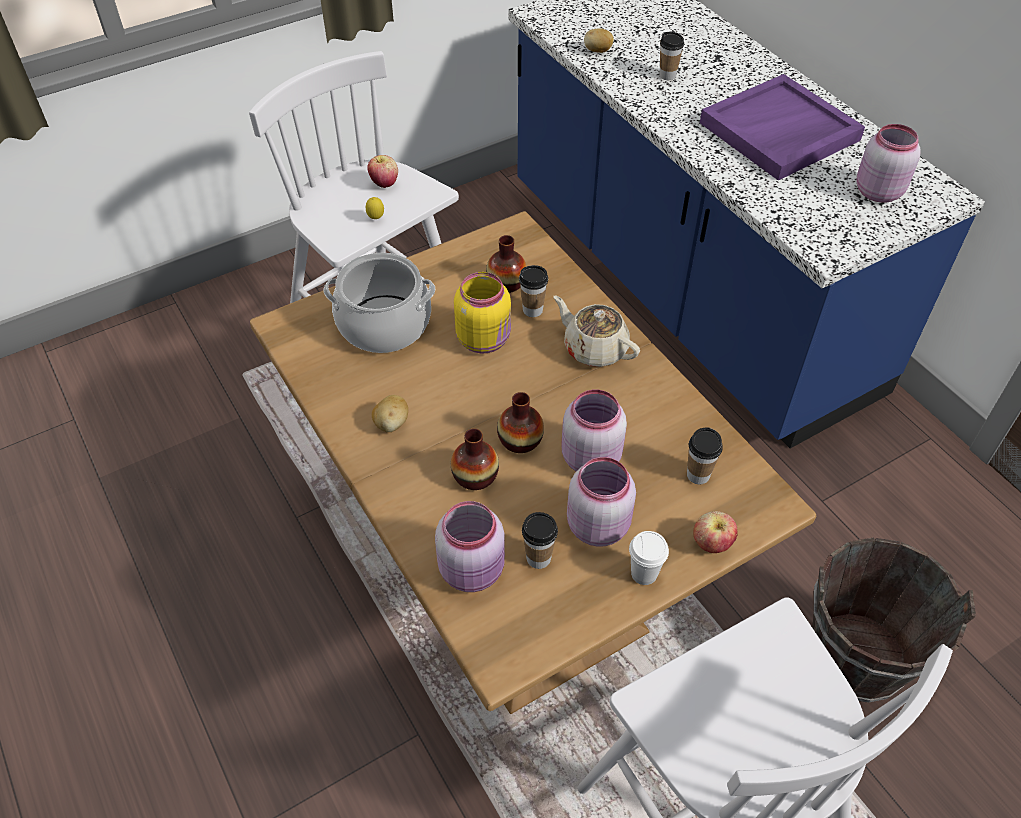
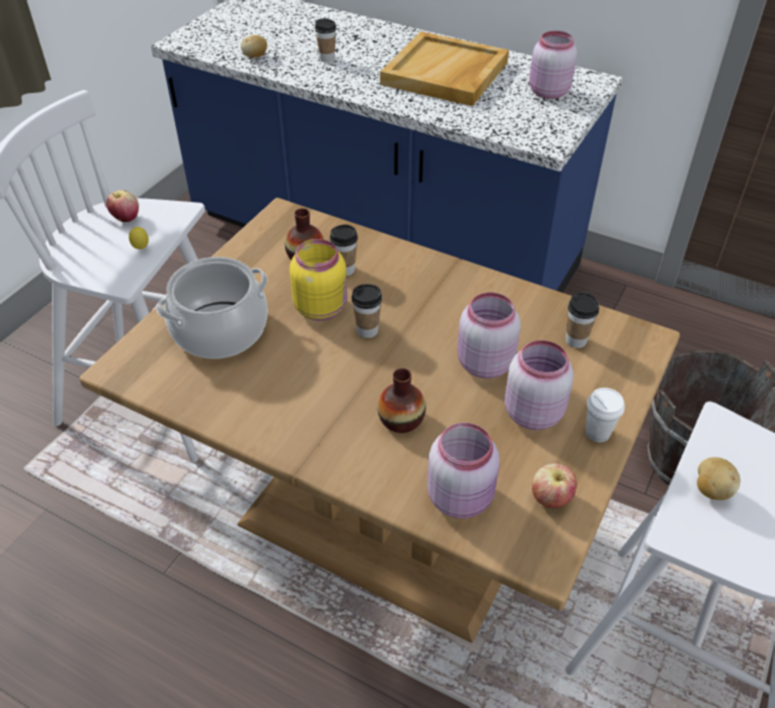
camera: 30 degrees left, 5 degrees down
(391, 423) = (292, 409): potato -> potato (711, 489)
(520, 440) = (416, 374): vase -> none
(538, 558) = (507, 461): cup -> cup (367, 331)
(594, 348) = (419, 280): beige teapot -> none
(711, 543) = (627, 386): apple -> apple (550, 498)
(779, 132) = (445, 74): purple tray -> beige tray

